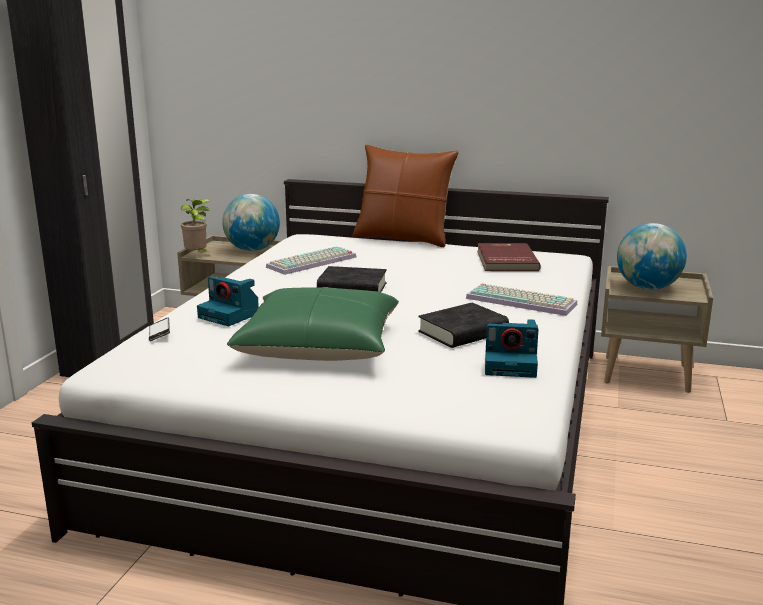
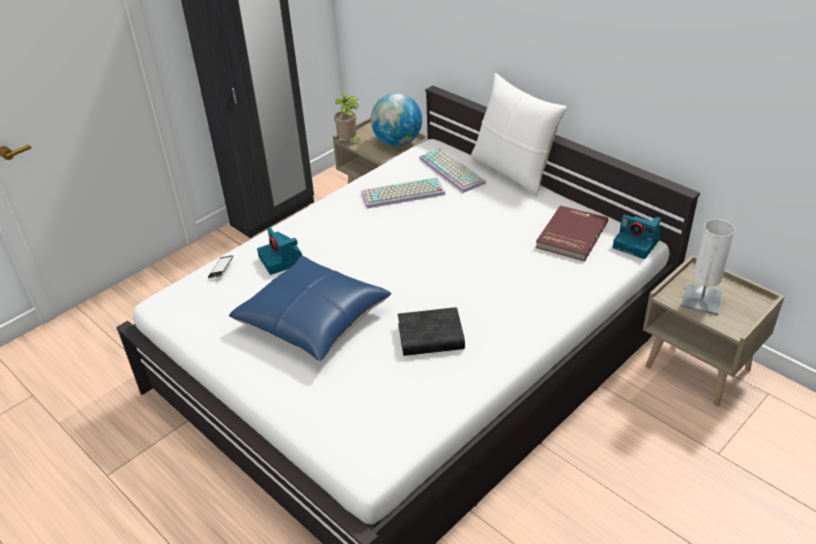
camera: 30 degrees right, 20 degrees up
(319, 346) = (313, 320): green pillow -> blue pillow
(352, 288) = (400, 245): black book -> none
(403, 238) = (513, 171): brown pillow -> white pillow
(511, 365) = (427, 393): camera -> camera (637, 244)
(523, 301) = (523, 306): keyboard -> keyboard (453, 170)
(647, 288) = (701, 300): globe -> white table lamp

